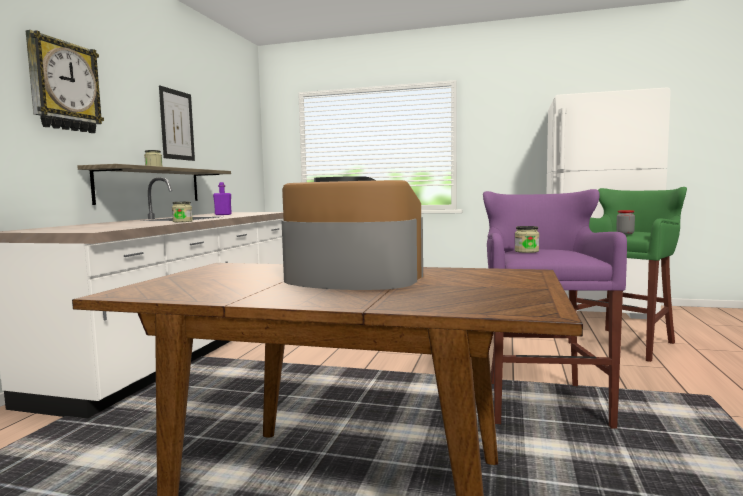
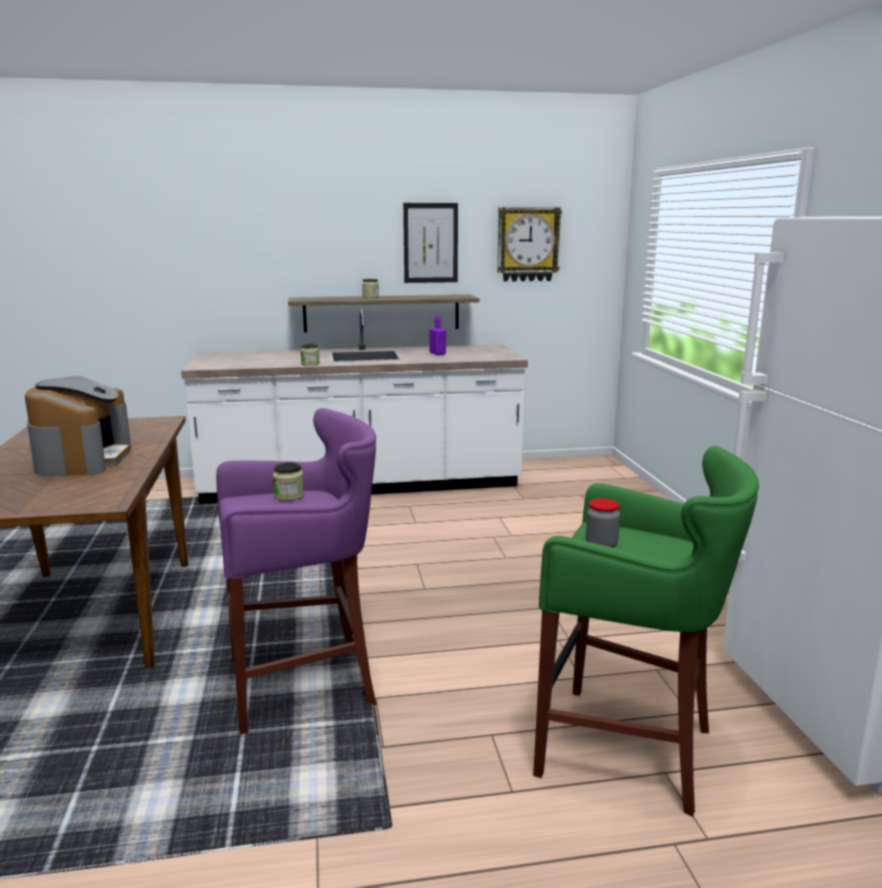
camera: 65 degrees right, 10 degrees up
(64, 86) = (278, 228): wall clock -> wall clock (527, 244)

